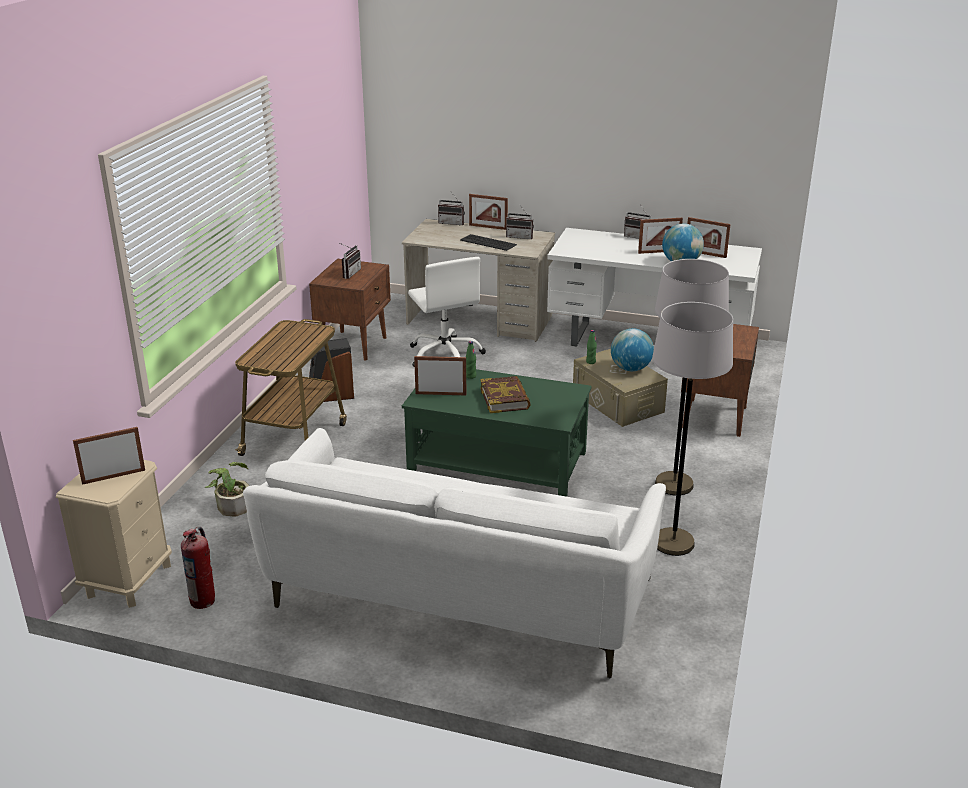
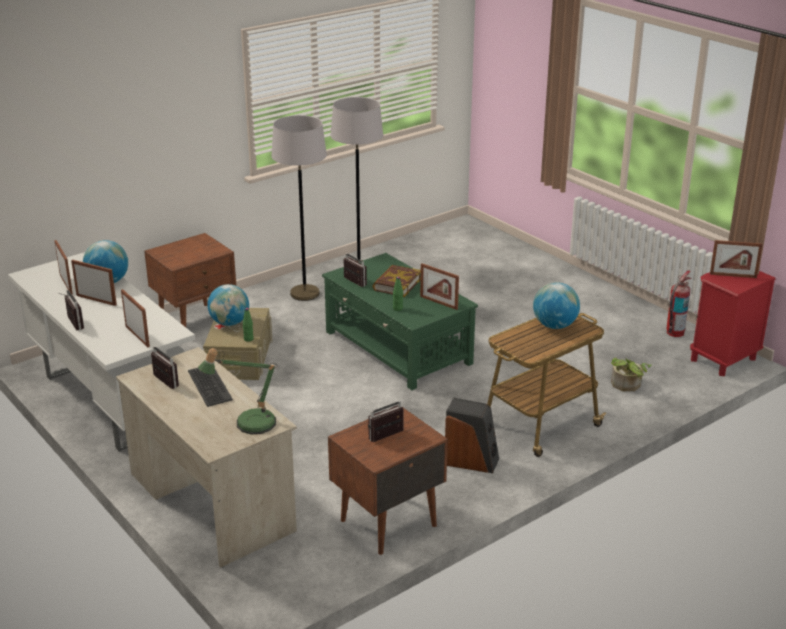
camera: 145 degrees left, 0 degrees up
(128, 580) = (723, 360): beige nightstand -> red nightstand
(285, 355) = (554, 326): none -> globe
(431, 235) = (248, 423): none -> table lamp
(445, 355) = (309, 466): white office chair -> none
(452, 223) = (192, 438): radio -> radio (352, 282)
(458, 596) = (515, 286): white sofa -> none
(488, 227) = (166, 413): picture frame -> picture frame (137, 336)

